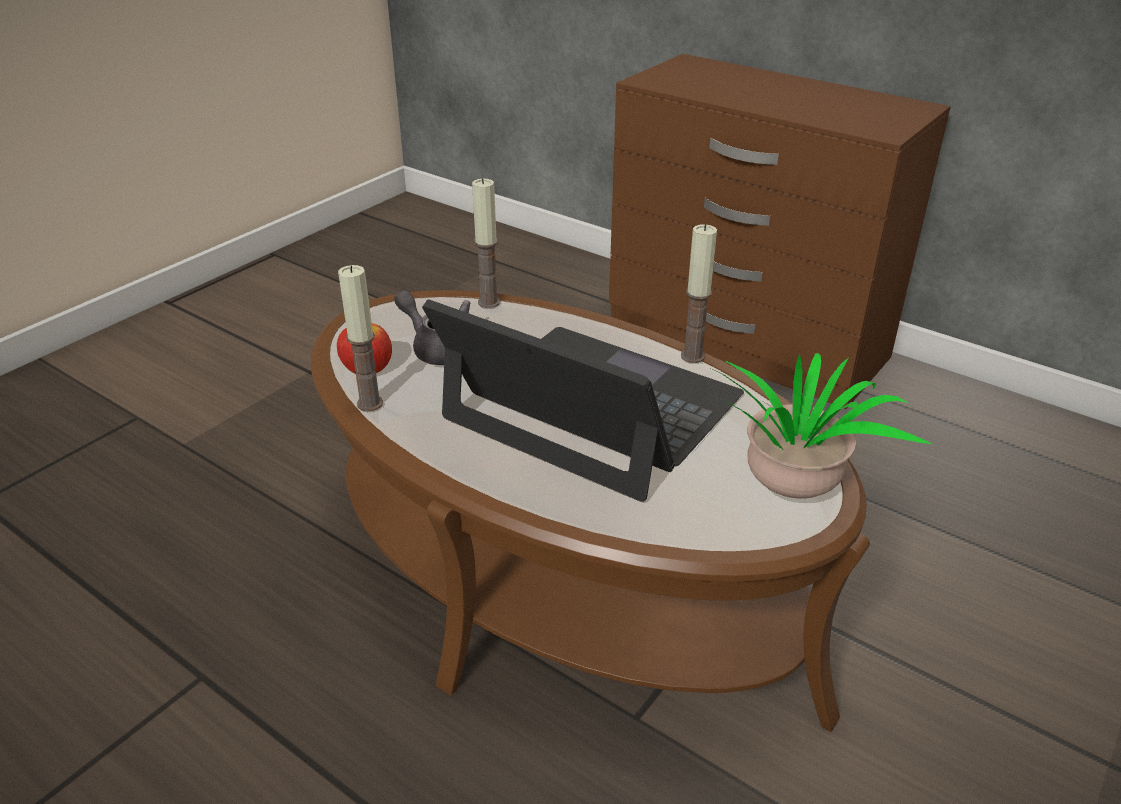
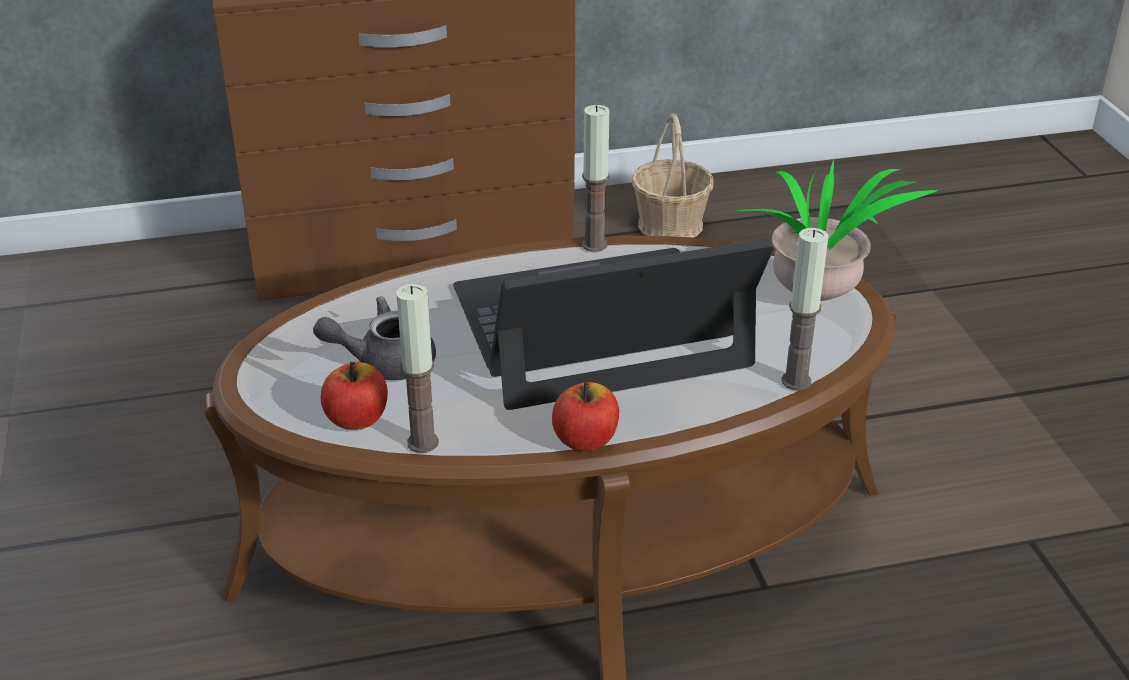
camera: 50 degrees left, 0 degrees up
(449, 467) = (585, 440): none -> apple
(488, 302) = (348, 299): candle -> candle (796, 381)
(967, 427) = (670, 224): none -> basket

